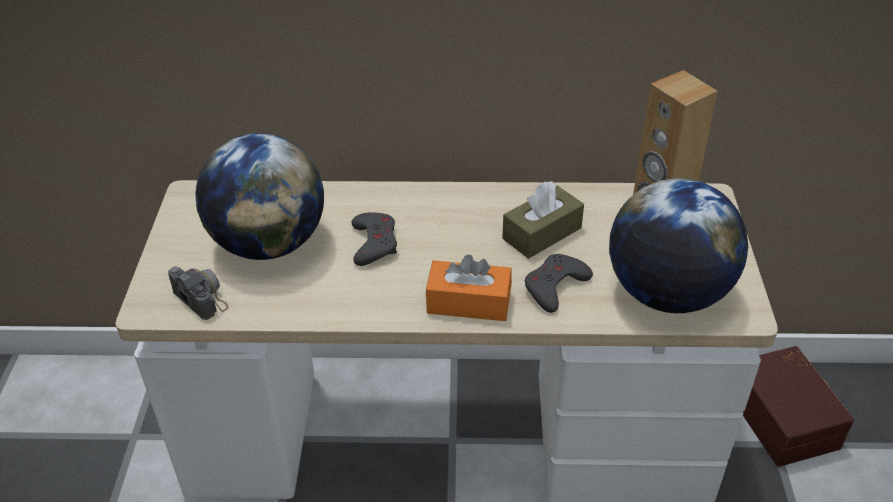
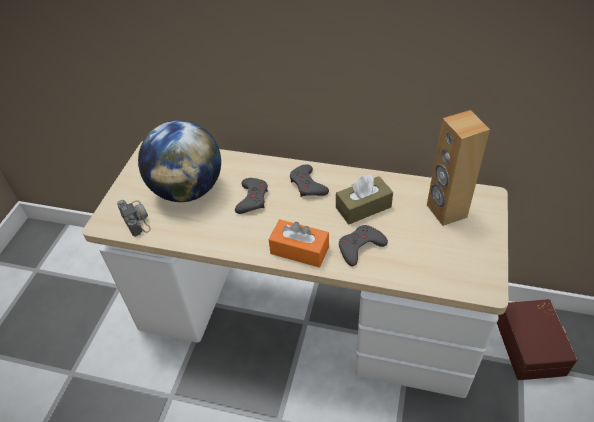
camera: 15 degrees right, 5 degrees up
(451, 214) = (307, 185): none -> grey game controller
(667, 294) = (435, 264): globe -> none

